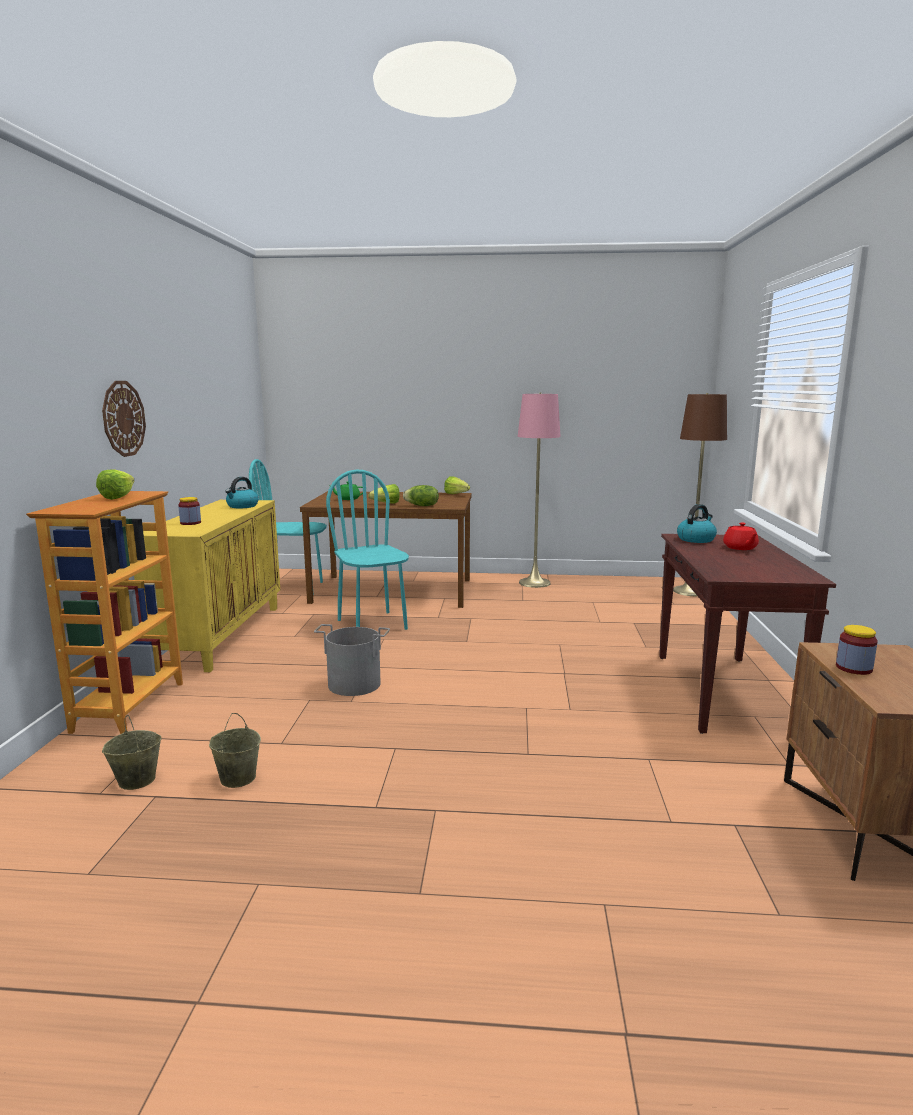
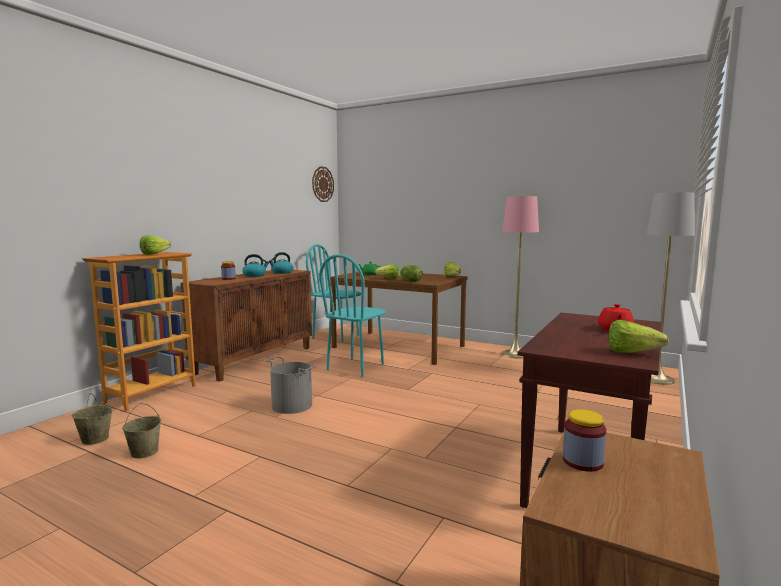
camera: 25 degrees right, 5 degrees down
(123, 418) = (186, 207): wall clock -> wall clock (322, 184)
(221, 635) = (255, 360): yellow cabinet -> brown cabinet
(372, 624) = (356, 367): turquoise chair -> turquoise chair turned 150 degrees counterclockwise
(690, 591) = (656, 379): brown floor lamp -> grey floor lamp
(696, 539) = (584, 319): kettle -> kettle (255, 275)
(797, 570) = (636, 353): none -> lettuce

